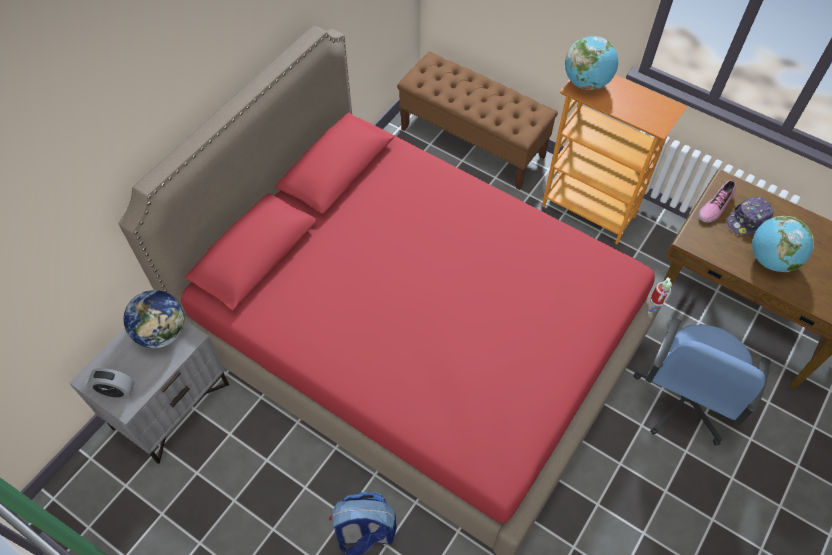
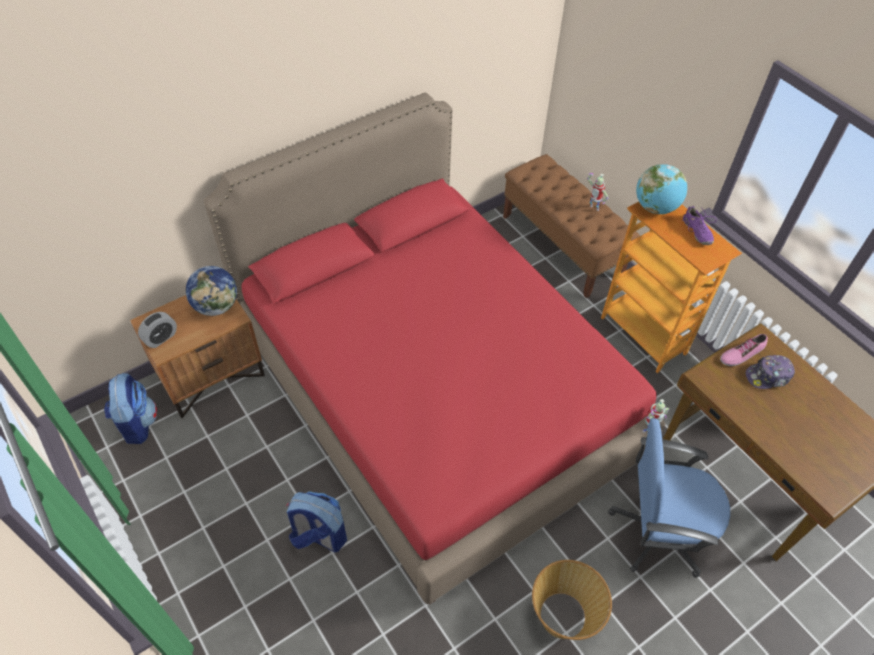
camera: 20 degrees right, 5 degrees down
(110, 488) = (136, 423): none -> backpack
(115, 390) = (161, 338): alarm clock -> alarm clock turned 75 degrees counterclockwise
(171, 405) = (212, 376): grey nightstand -> brown nightstand
(502, 97) = (593, 208): none -> toy robot
(634, 517) = (563, 616): none -> basket
(636, 97) = (696, 232): none -> purple shoe
(682, 400) = (657, 531): blue office chair -> blue office chair turned 45 degrees clockwise
(771, 260) = (774, 418): globe -> none

